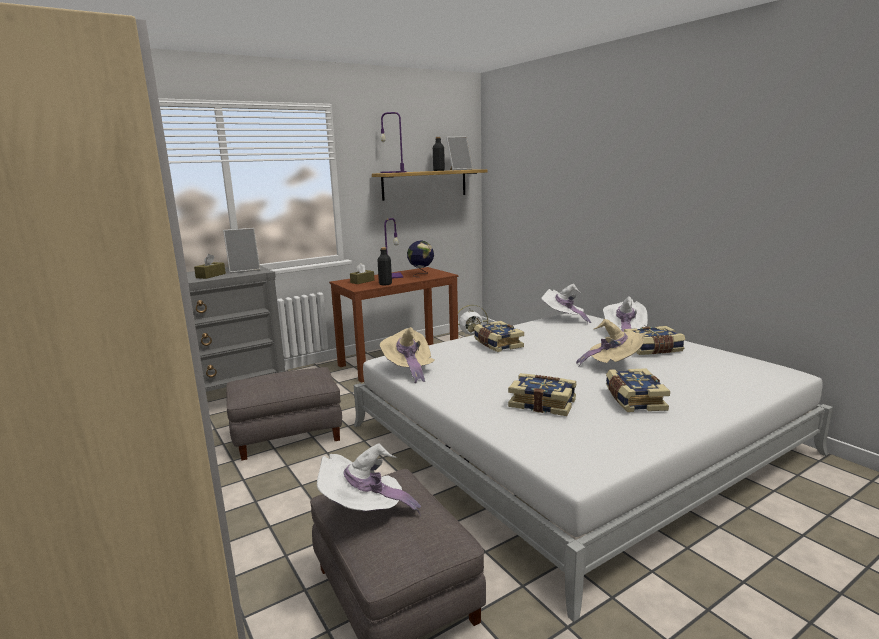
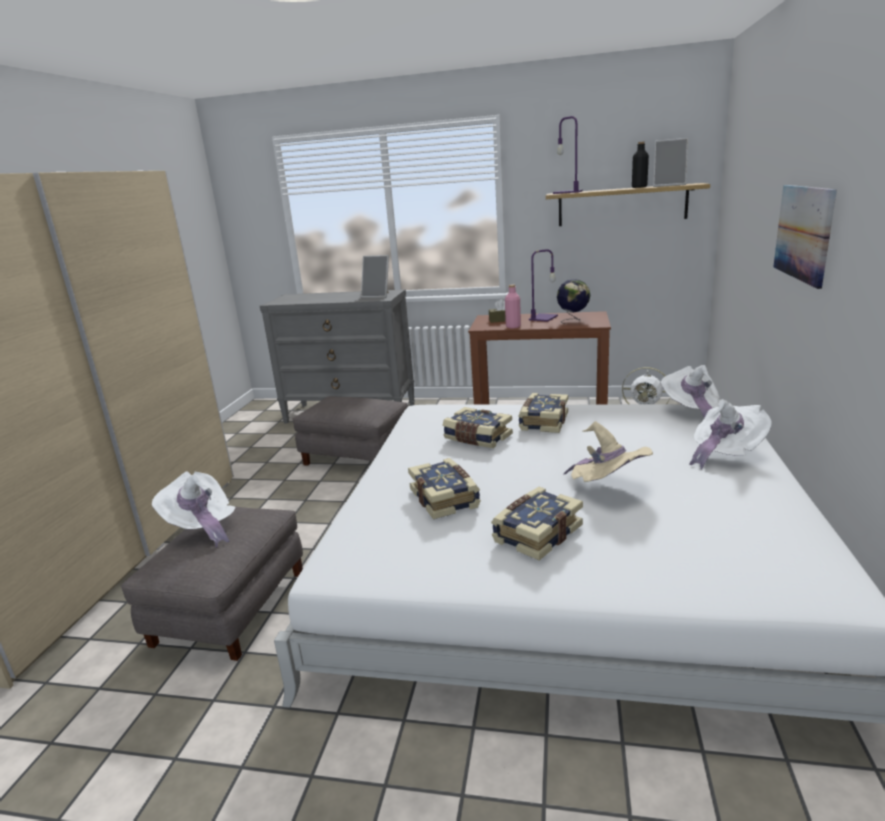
camera: 45 degrees right, 5 degrees up
(211, 275) = (345, 298): brown tissue box -> none
(385, 284) = (513, 326): black bottle -> pink bottle
(409, 370) = (418, 424): beige hat -> none
(622, 192) = (803, 233): none -> picture
(653, 349) = (705, 485): book -> book (477, 438)

